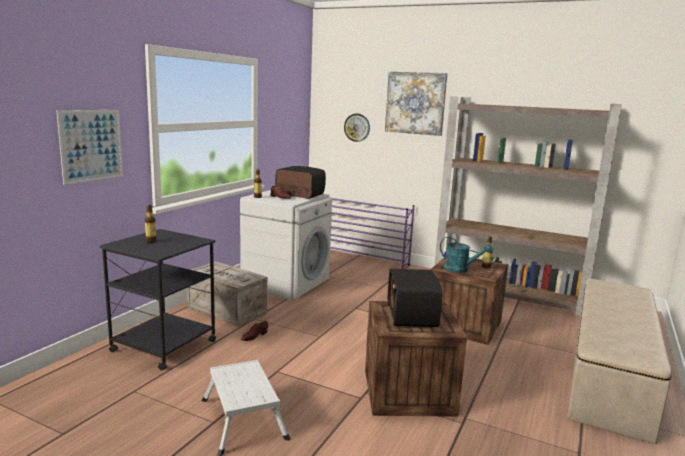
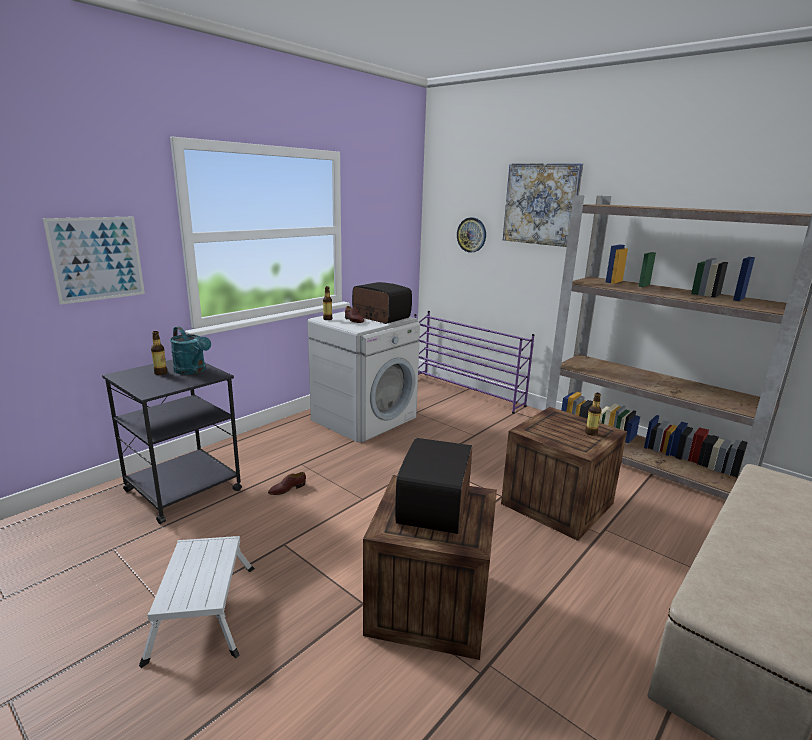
camera: 15 degrees right, 5 degrees up
(225, 309) = (277, 448): crate -> none
(460, 270) = (551, 435): turquoise watering can -> turquoise watering can (193, 371)

